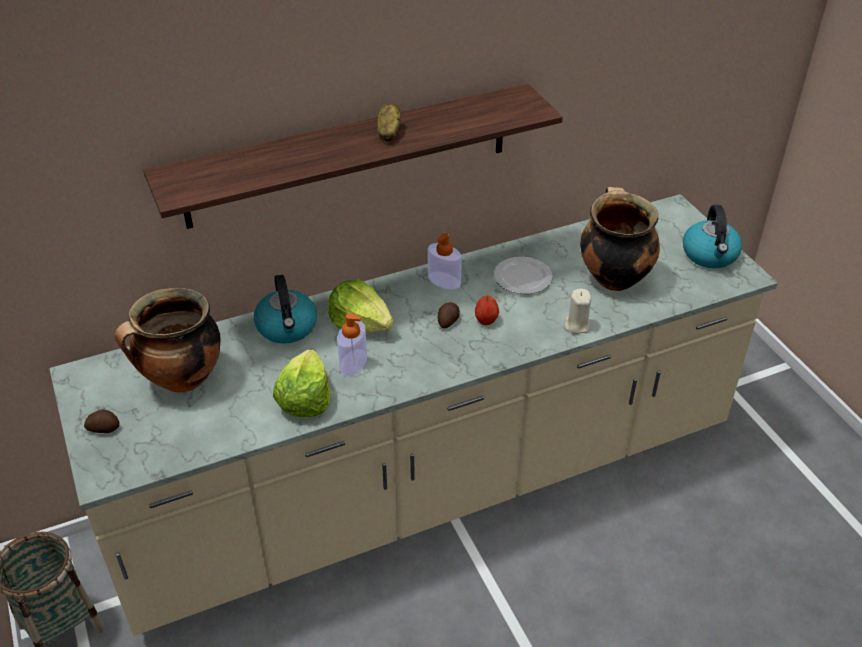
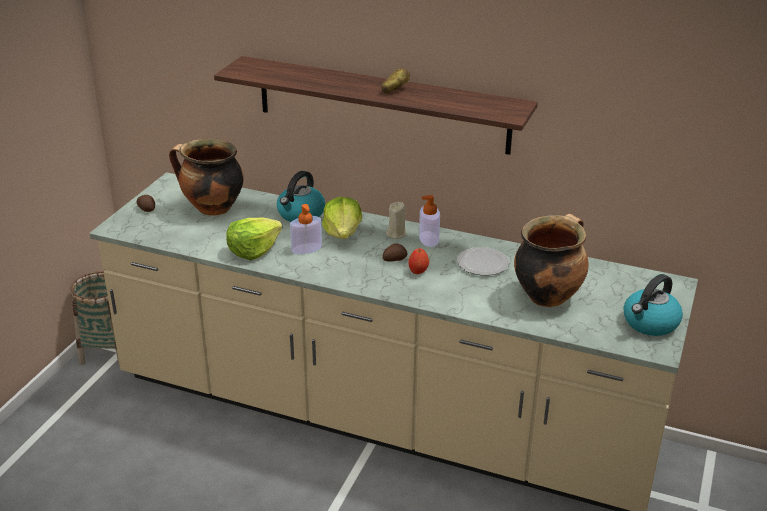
camera: 45 degrees right, 10 degrees down
(576, 325) = (472, 305): beige candle -> beige candle (396, 233)

